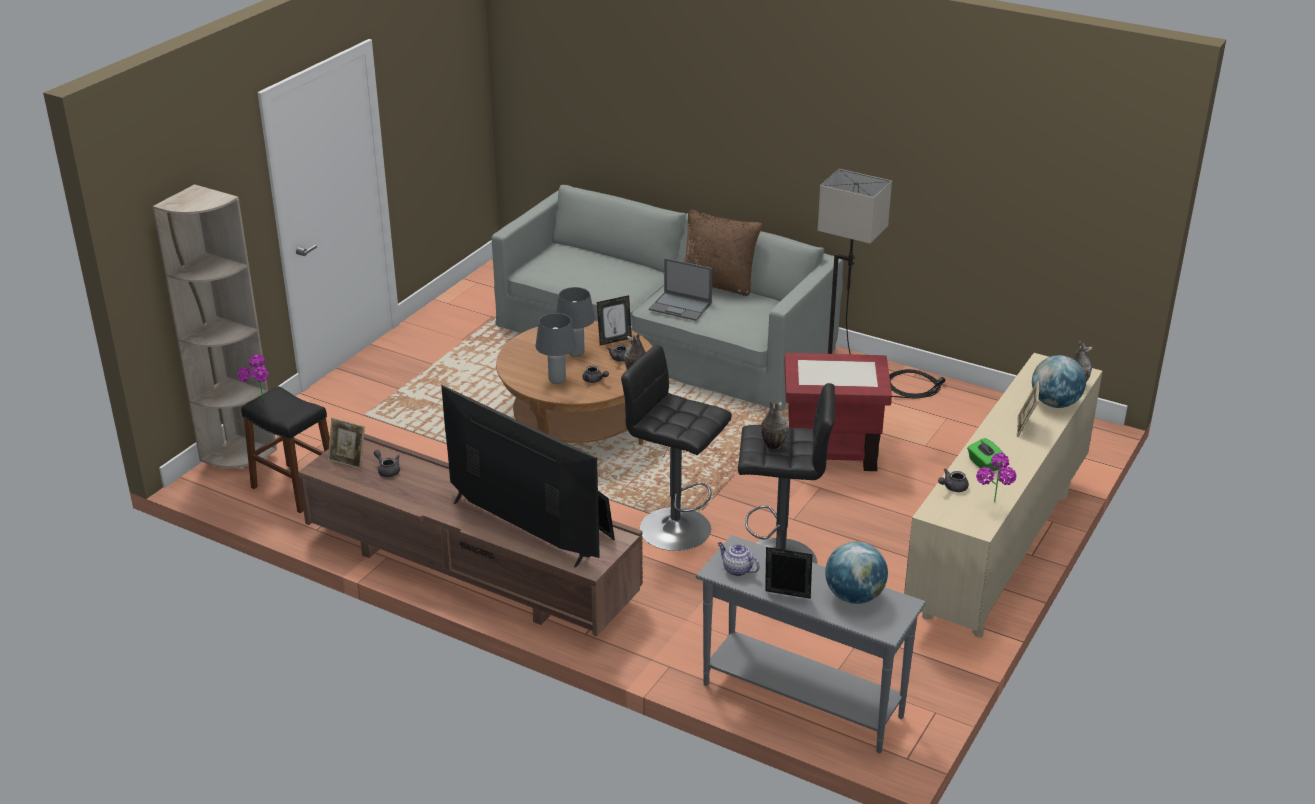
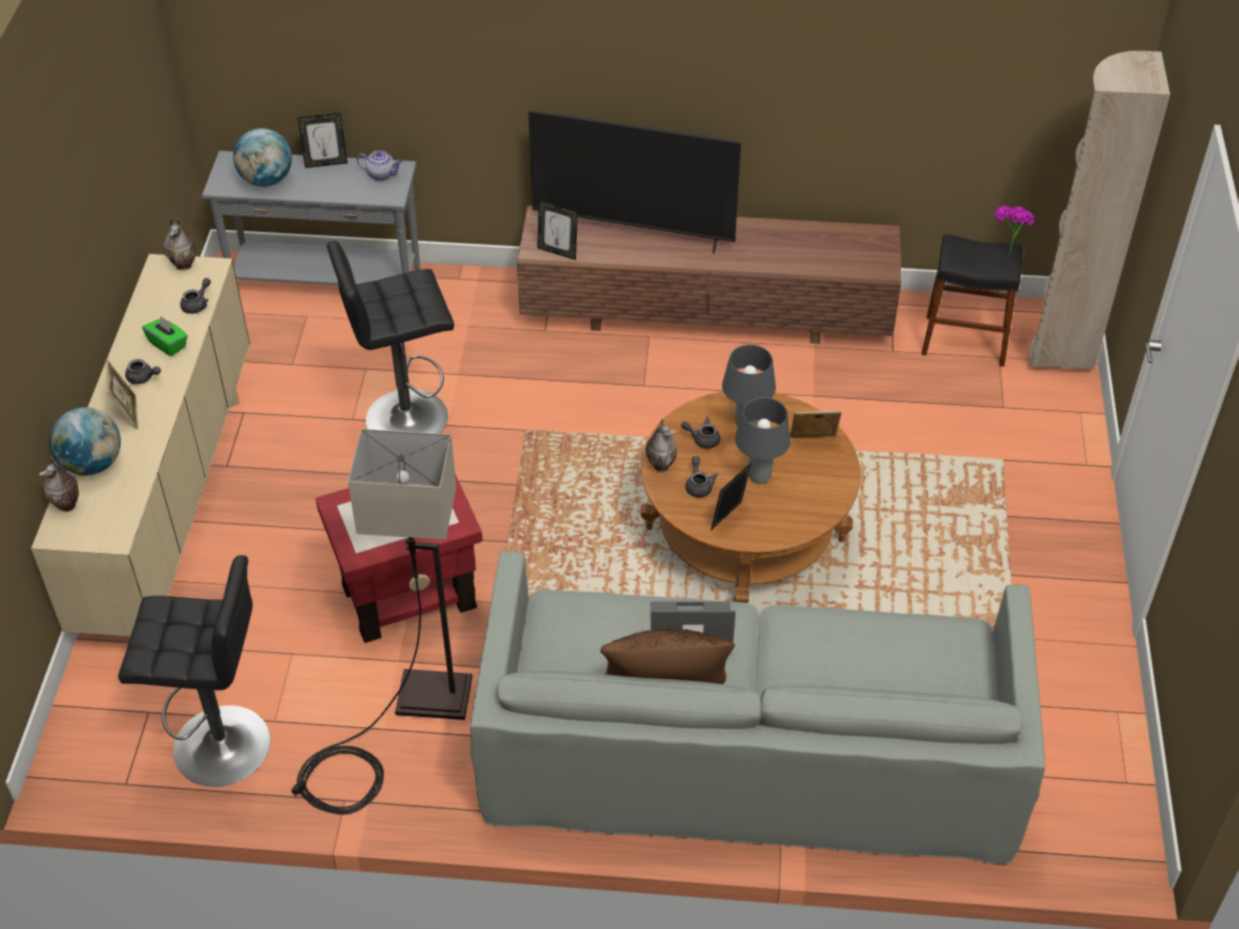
camera: 155 degrees right, 15 degrees up
(348, 461) = (865, 251): picture frame -> picture frame (813, 442)
(387, 470) = (816, 253): grey teapot -> grey teapot (143, 378)
(675, 528) = (537, 422): black stool -> black stool (223, 747)
(772, 446) = (406, 298): vase -> vase (185, 265)
(993, 506) = (150, 294): potted plant -> none

